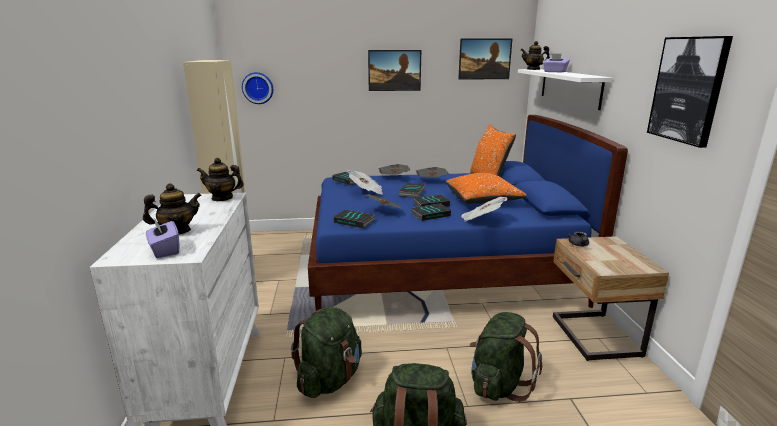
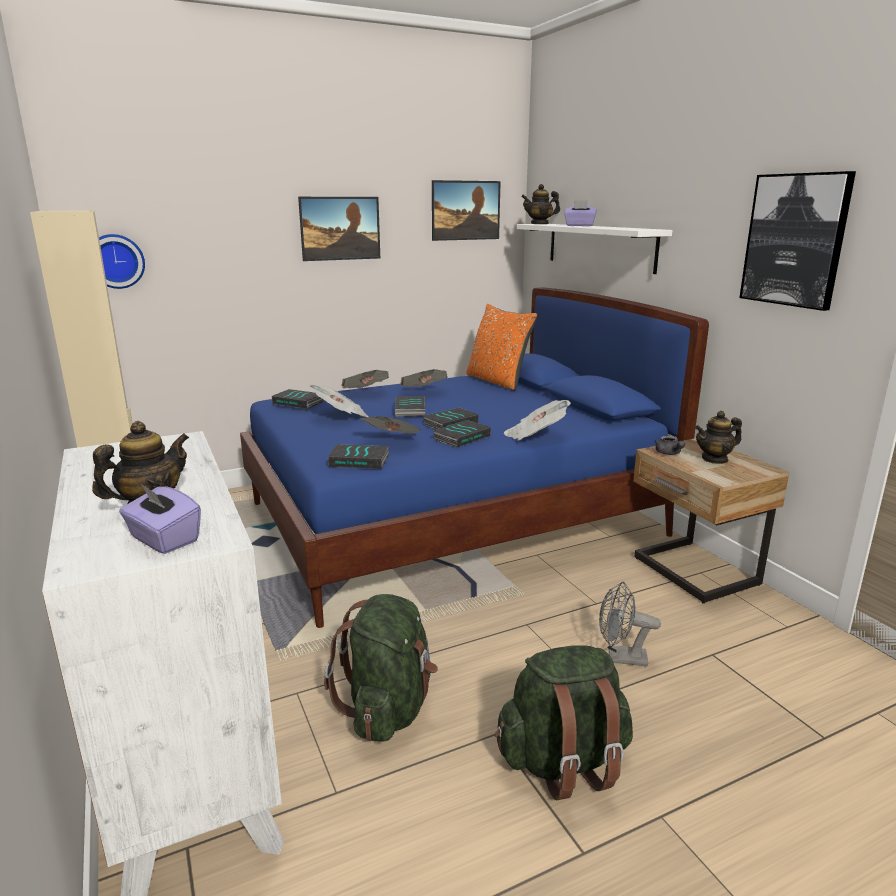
camera: 20 degrees left, 0 degrees up
(222, 198) = (171, 444): teapot -> teapot (715, 459)
(483, 200) = (515, 410): orange pillow -> none
(498, 384) = (620, 658): green backpack -> grey fan

